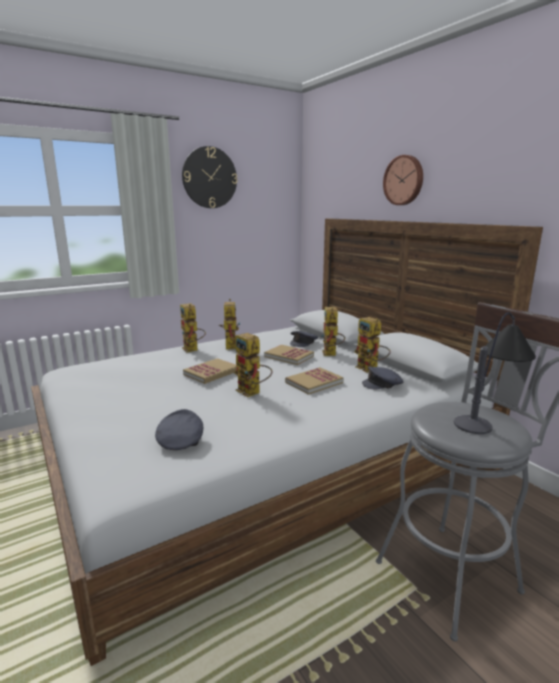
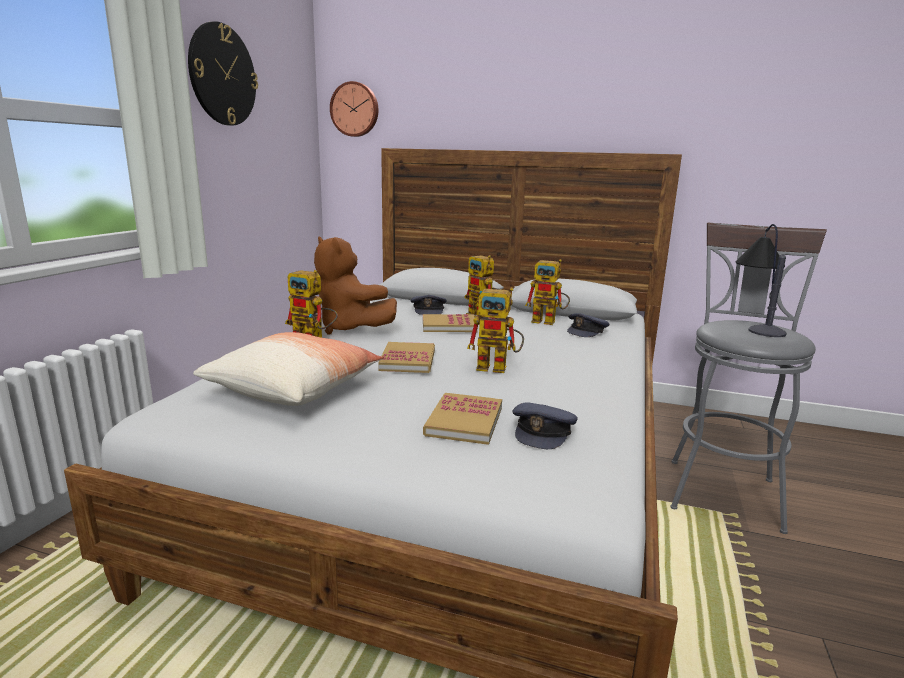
camera: 40 degrees left, 0 degrees up
(127, 373) = (295, 388): none -> pillow
(180, 440) = (543, 431): grey cap -> grey cap turned 120 degrees counterclockwise
(229, 345) = (350, 328): toy robot -> brown plush toy
(314, 382) = (530, 344): book -> book (464, 421)
(404, 180) = (504, 102): wall clock -> wall clock (355, 109)

